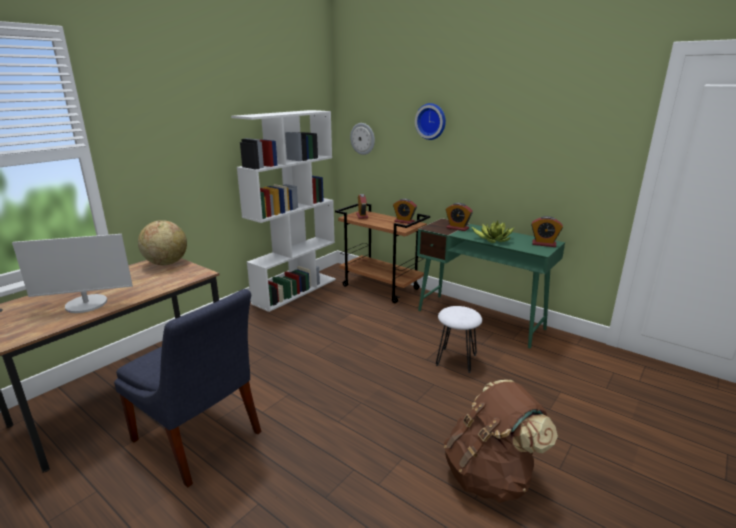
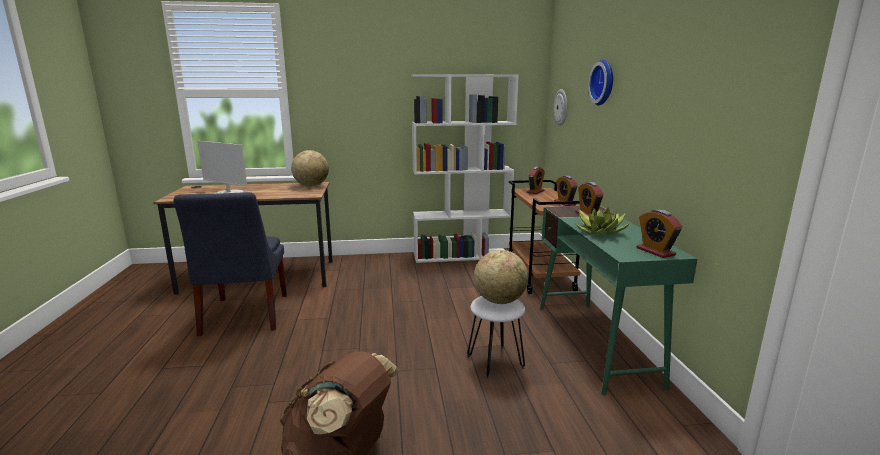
camera: 45 degrees right, 5 degrees down
(459, 311) = (500, 301): none -> globe

